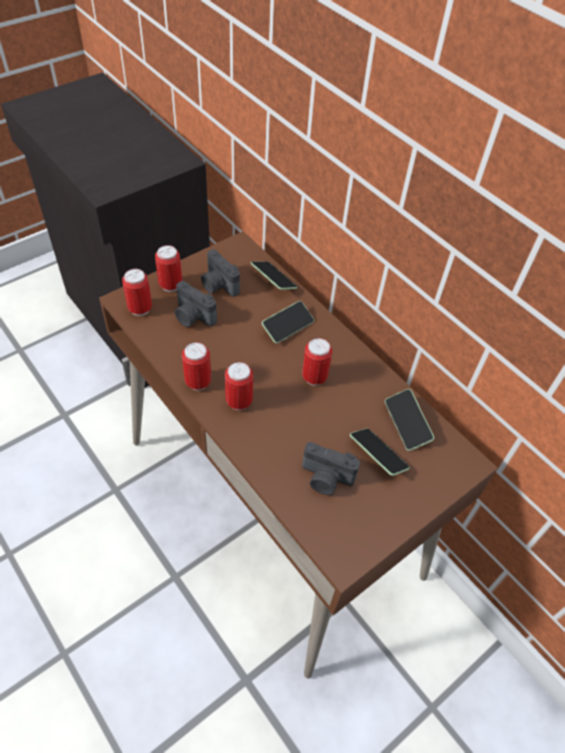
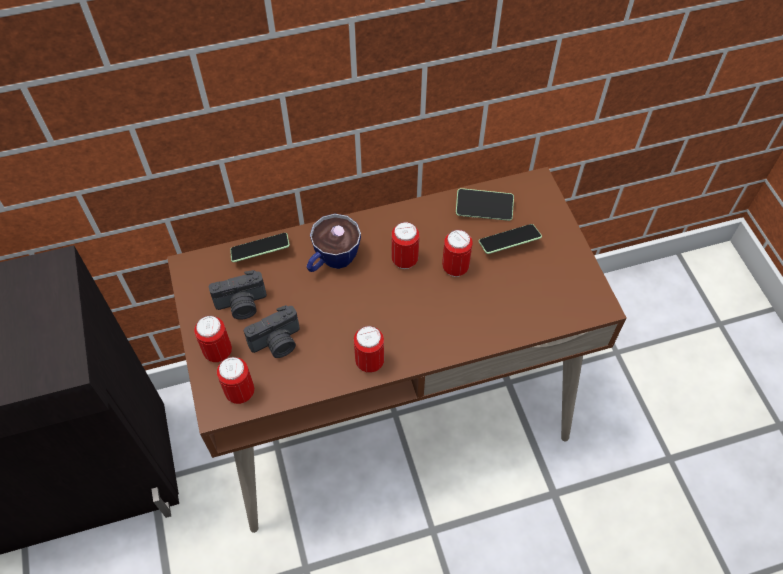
camera: 65 degrees left, 5 degrees up
(239, 401) = (408, 333): can -> can (455, 268)
(288, 327) = (332, 261): phone -> cup
(325, 479) = (519, 291): camera -> none

